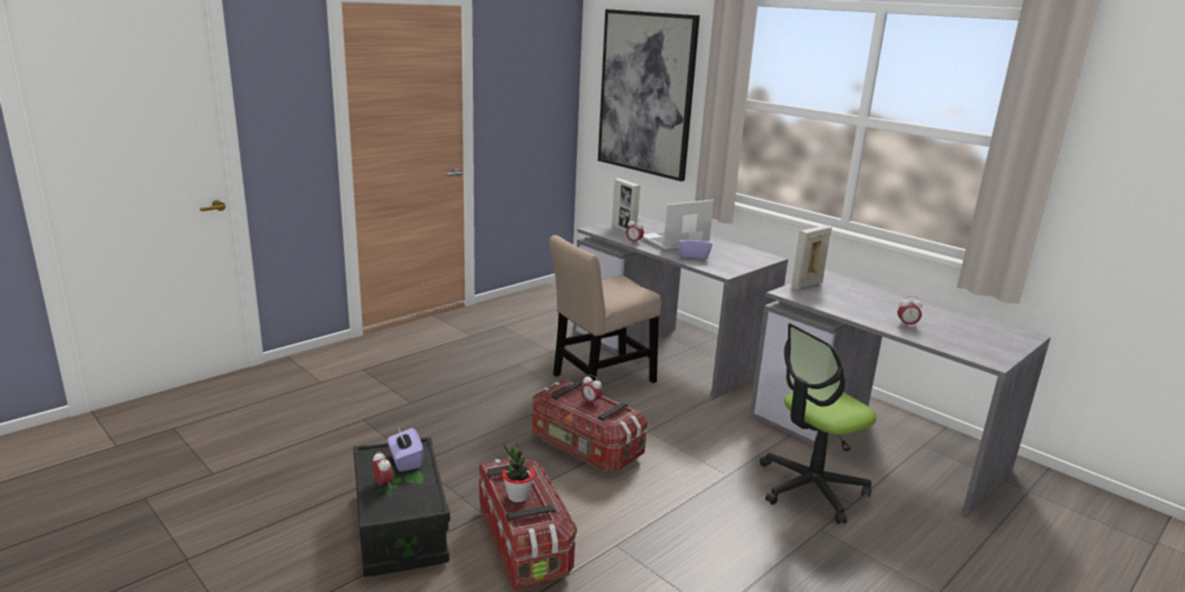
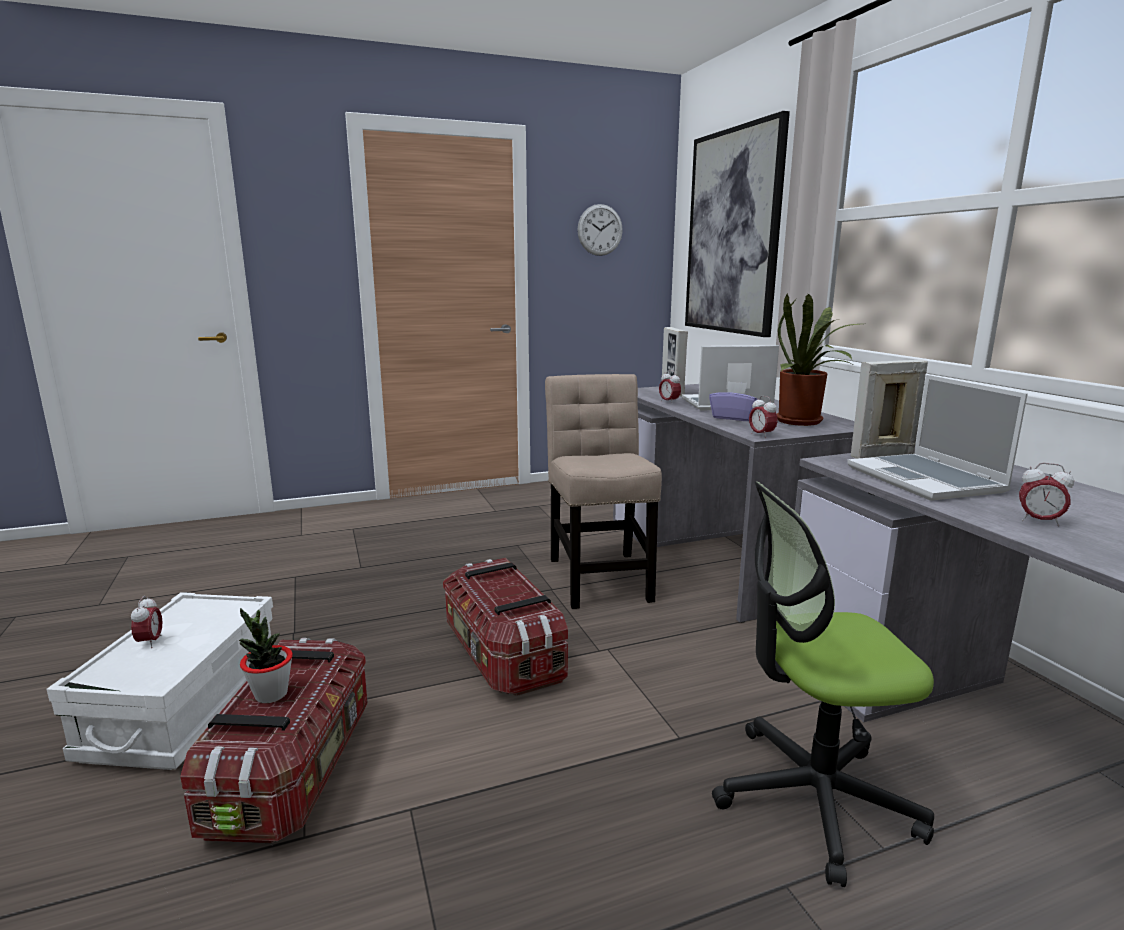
camera: 25 degrees right, 5 degrees down
(400, 528) = (185, 707): black storage box -> white storage box
(405, 461) = (211, 620): purple tissue box -> none
(527, 80) = (600, 230): none -> wall clock
(591, 402) = (510, 590): alarm clock -> alarm clock (761, 435)
(600, 380) = (599, 576): beige chair -> beige chair turned 90 degrees clockwise
(739, 256) = (804, 422): none -> potted plant
(842, 302) = (926, 480): none -> laptop

